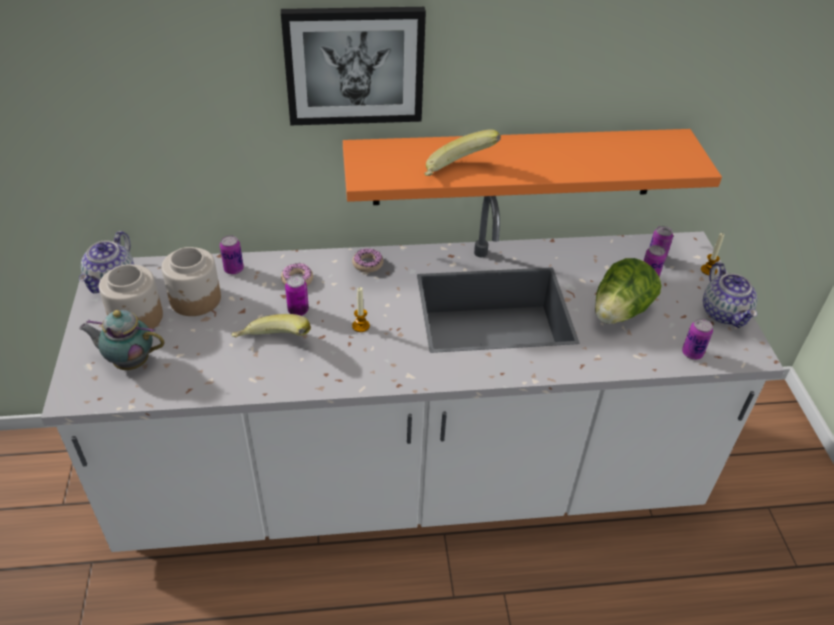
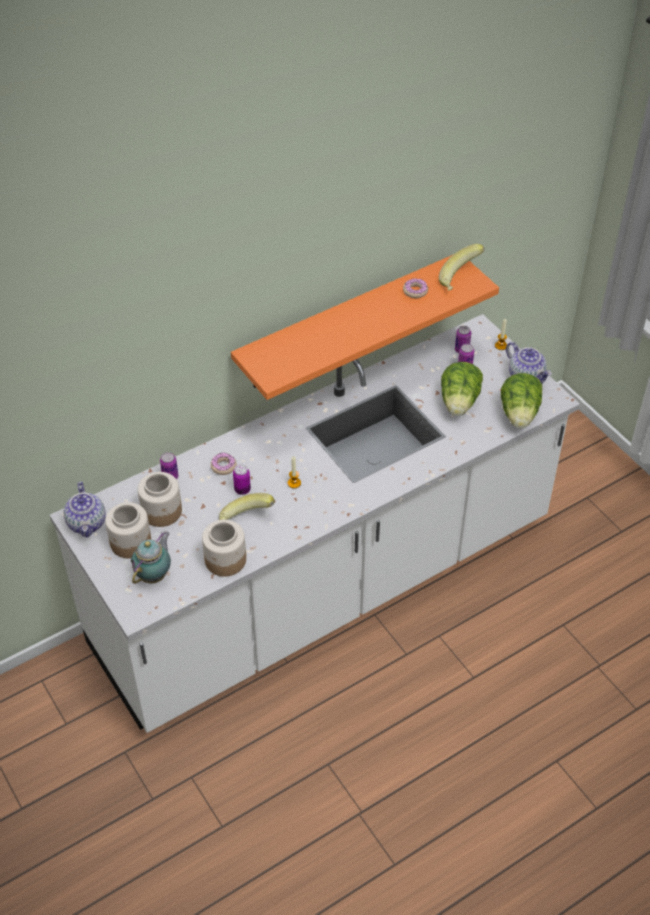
camera: 25 degrees left, 5 degrees up
(129, 362) = (154, 574): teapot -> teapot turned 135 degrees clockwise
(217, 379) = (225, 560): none -> jar
(354, 65) = (236, 300): picture -> none
(368, 264) = (265, 433): donut -> donut (415, 291)
(458, 173) = (330, 349): banana -> banana (460, 280)
(692, 353) = (519, 414): can -> lettuce

